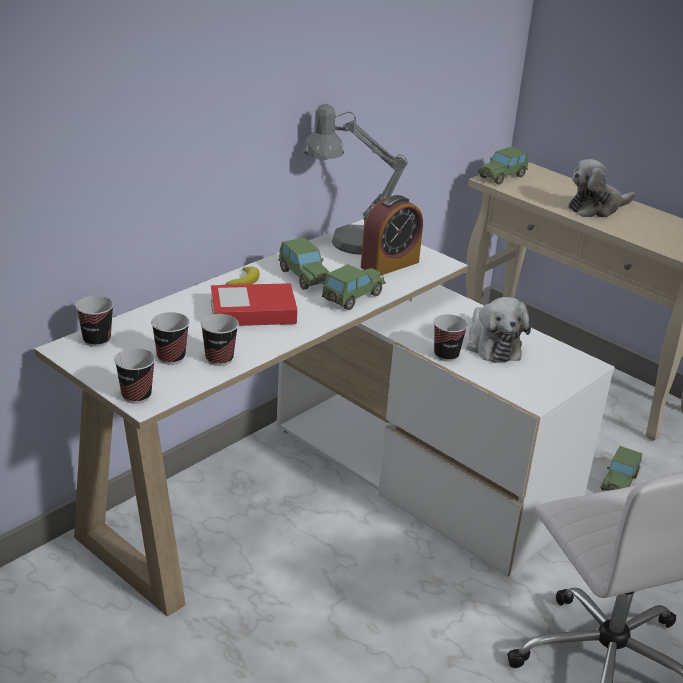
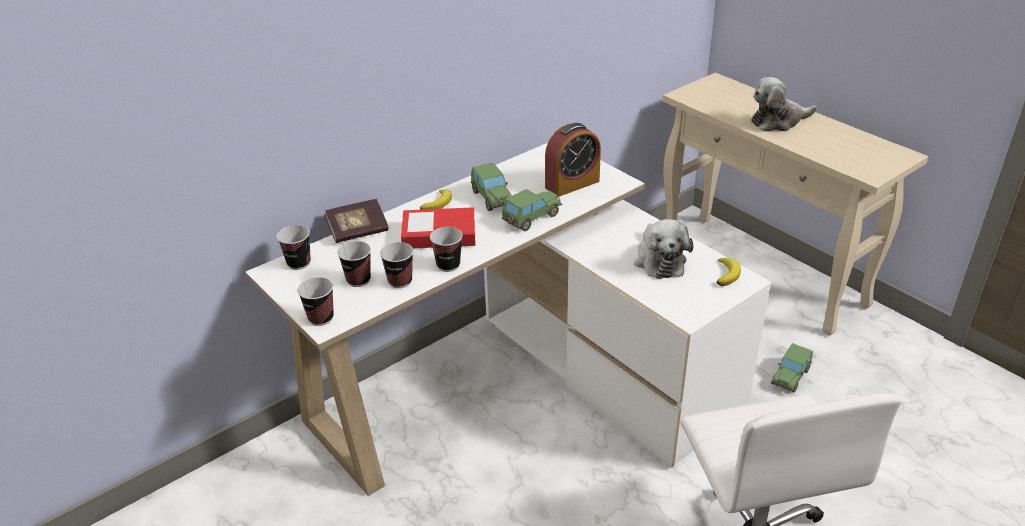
camera: 10 degrees right, 5 degrees up
(158, 308) = (358, 231): none -> book
(345, 242) = (536, 162): grey table lamp -> none
(446, 355) = (614, 271): cup -> cup (448, 265)
(502, 177) = (694, 91): toy car -> none
(567, 358) = (727, 274): none -> banana

